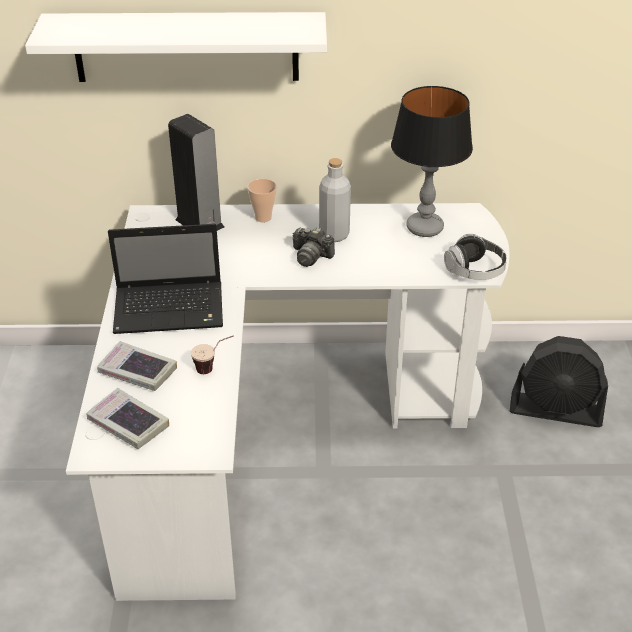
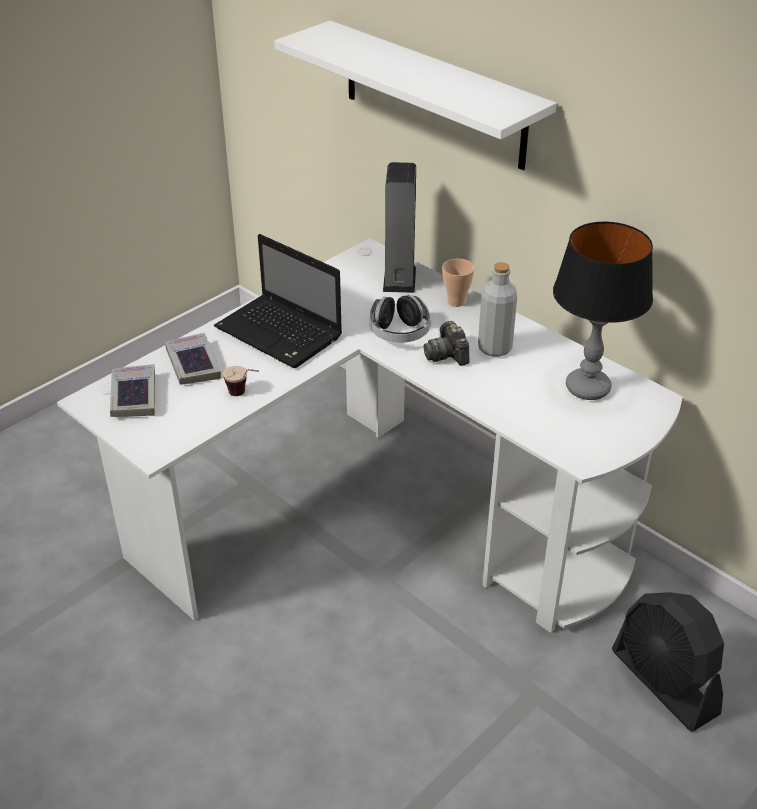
camera: 45 degrees right, 0 degrees up
(475, 270) = (576, 452): headphones -> headphones (399, 333)

